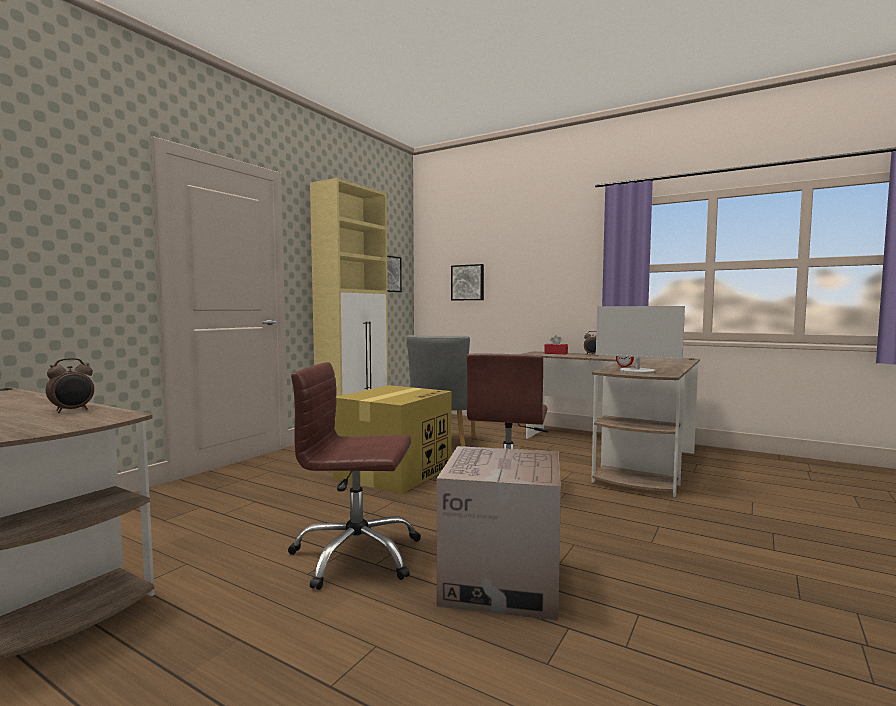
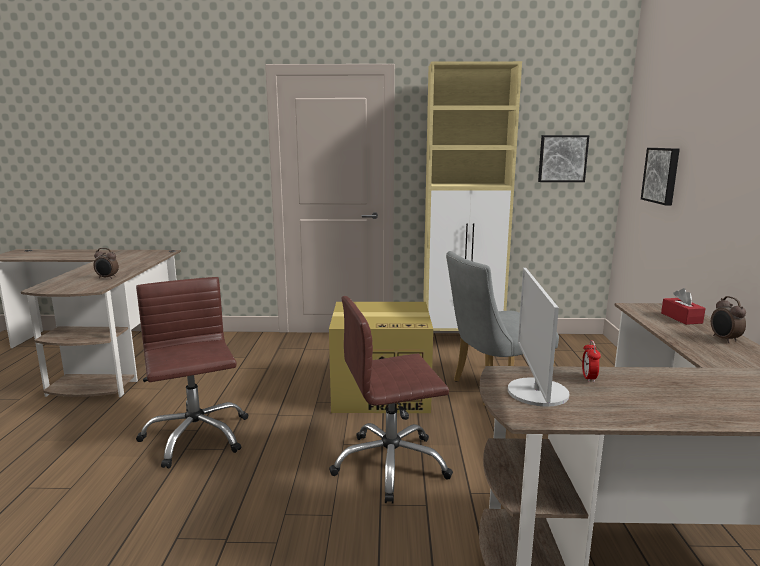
camera: 60 degrees right, 10 degrees up
(501, 581) = (175, 515): cardboard box -> none

